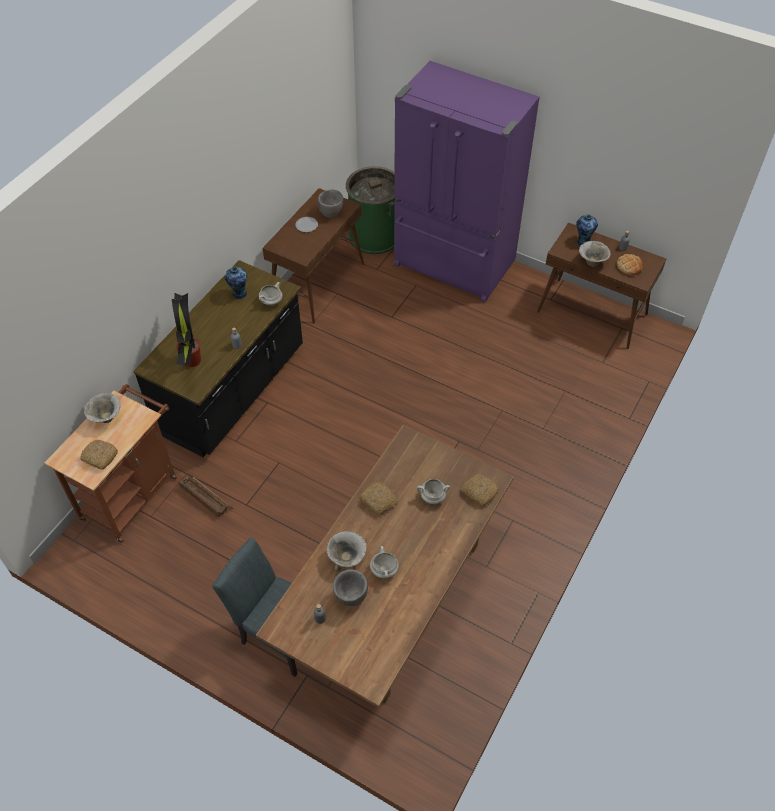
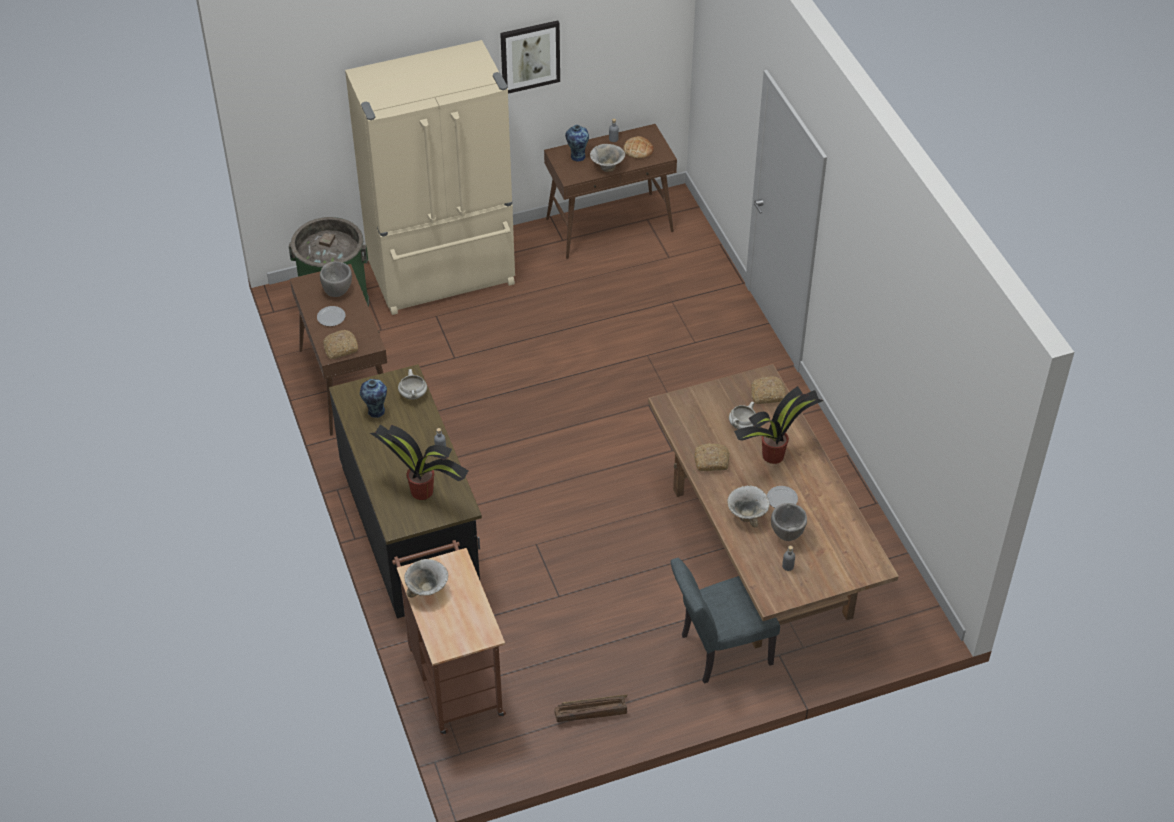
camera: 50 degrees left, 5 degrees down
(99, 457) = (470, 618): bread -> bread (340, 348)
(205, 498) = (519, 622): crate -> crate (591, 711)
(384, 570) = (782, 499): white cooking pot -> plate
(423, 536) = (774, 455): none -> potted plant
(453, 265) = (443, 275): purple fridge -> beige fridge
(577, 135) = (530, 56): none -> picture

